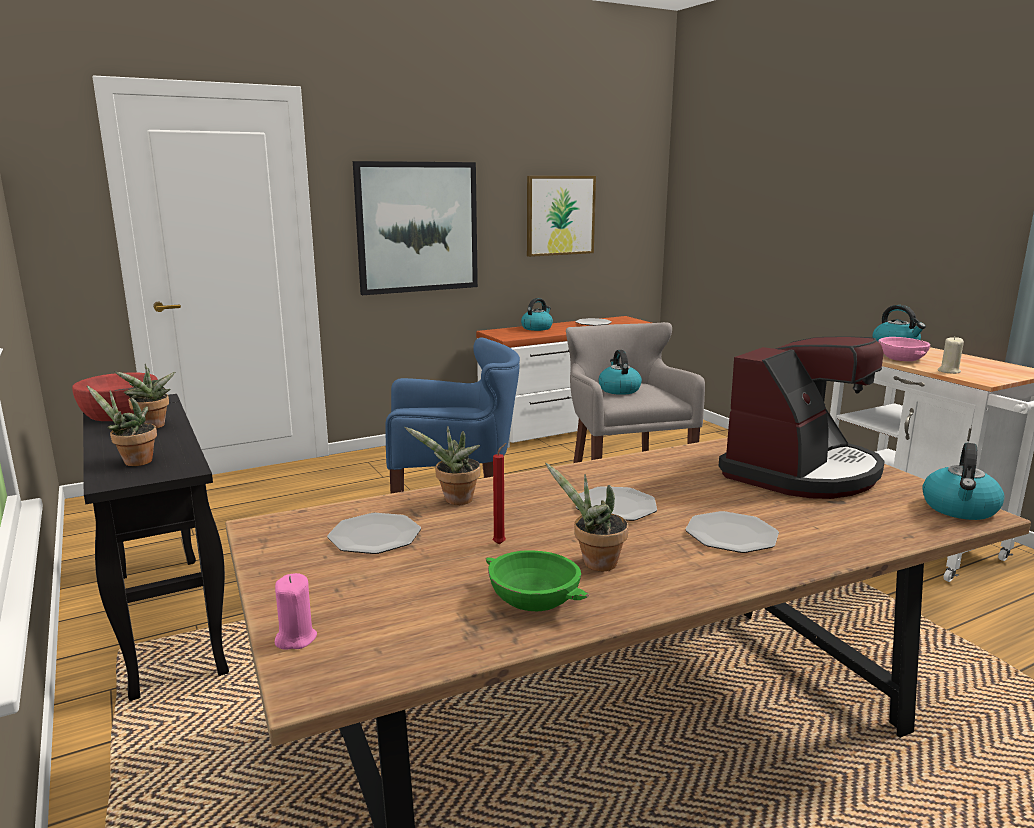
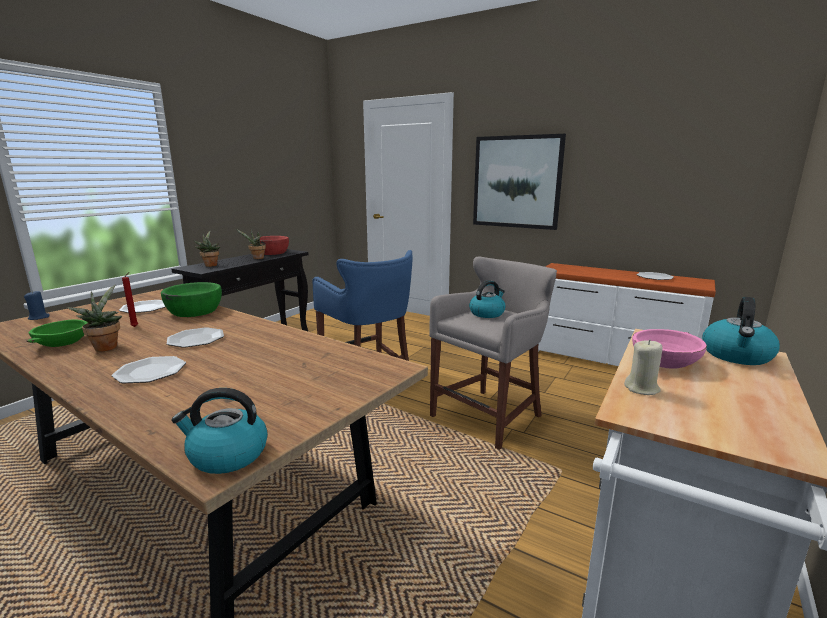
camera: 60 degrees right, 0 degrees up
(295, 638) = (39, 317): pink candle -> blue candle
(455, 501) = (194, 311): potted plant -> green bowl
(537, 328) = (595, 270): kettle -> none
(560, 215) = (647, 177): picture -> none
(801, 472) = (295, 380): coffee machine -> none

